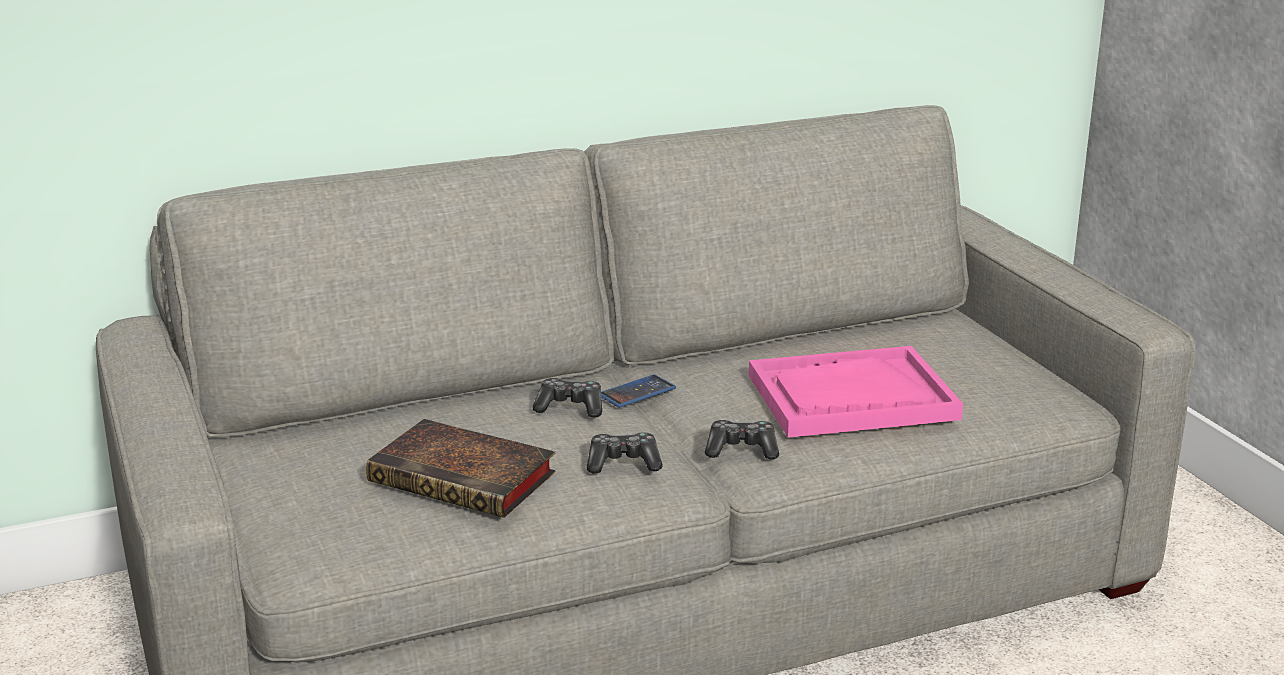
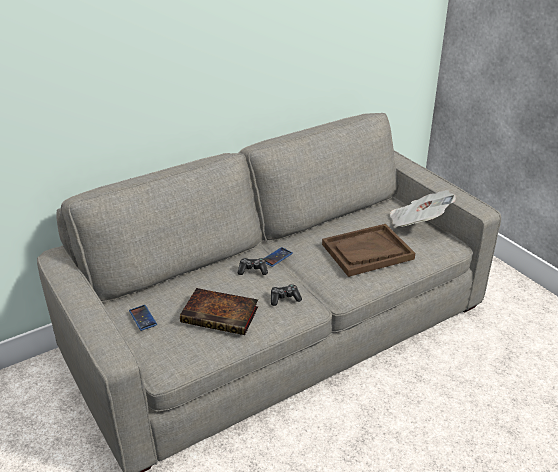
camera: 10 degrees left, 10 degrees up
(291, 469) = (143, 318): none -> phone
(741, 450) = (330, 284): game controller -> none
(851, 397) = (367, 252): pink tray -> brown tray
(996, 356) = (418, 222): none -> newspaper

